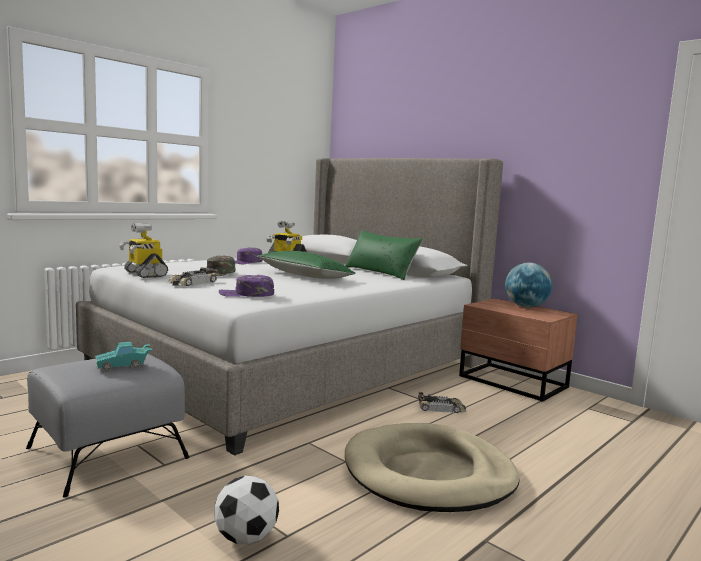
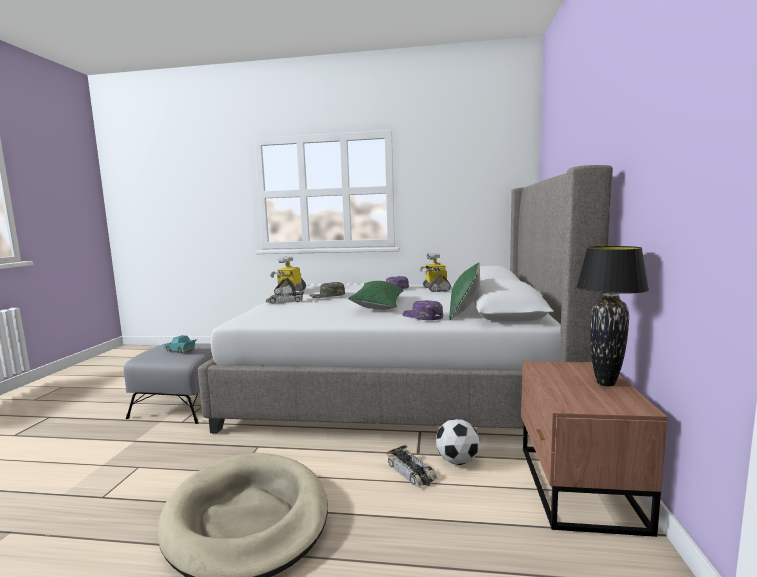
camera: 55 degrees right, 0 degrees up
(246, 294) = (269, 314): purple cap -> purple cap (422, 316)
(246, 538) = (95, 484): football -> football (457, 461)
(526, 307) = (605, 383): globe -> black table lamp

